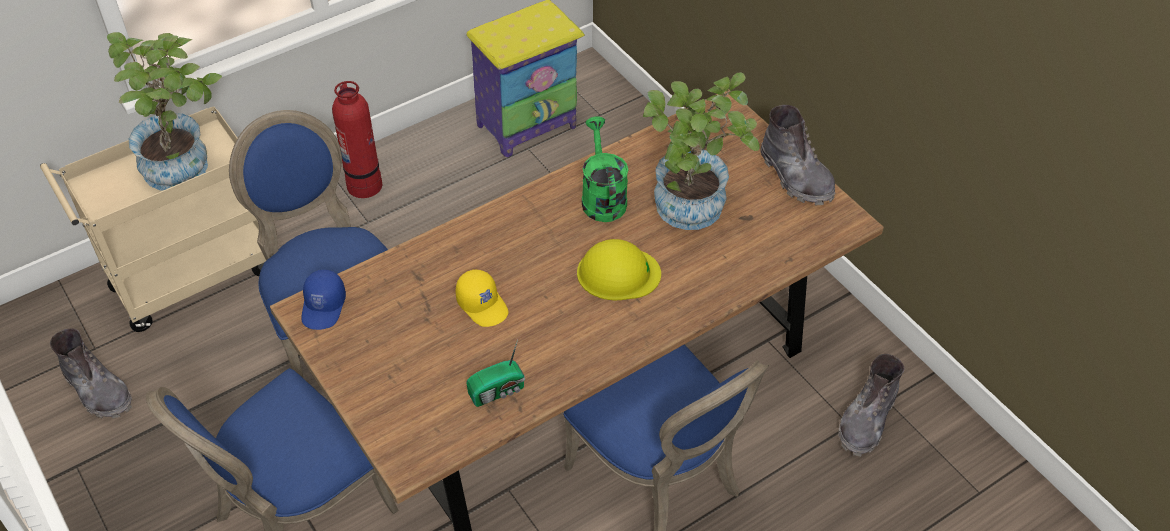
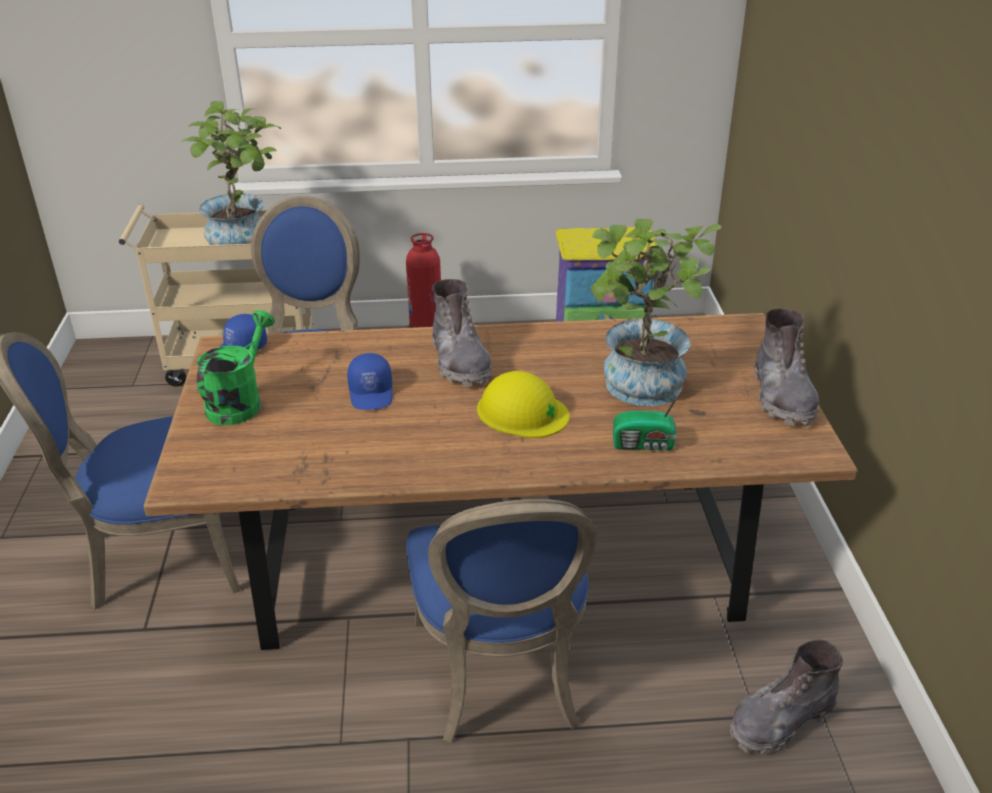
camera: 30 degrees right, 15 degrees down
(98, 391) = (107, 412): grey boot -> grey boot (460, 361)
(483, 305) = (372, 393): yellow cap -> blue cap
(498, 391) = (318, 460): radio -> radio (645, 444)
(602, 197) = (561, 352): green watering can -> green watering can (239, 402)

